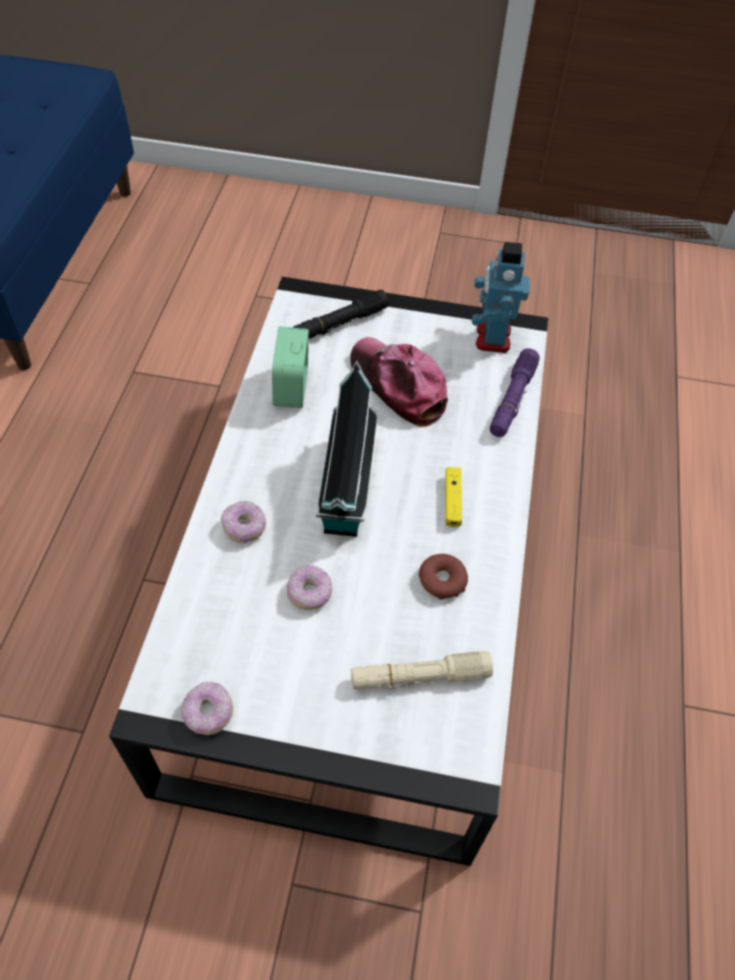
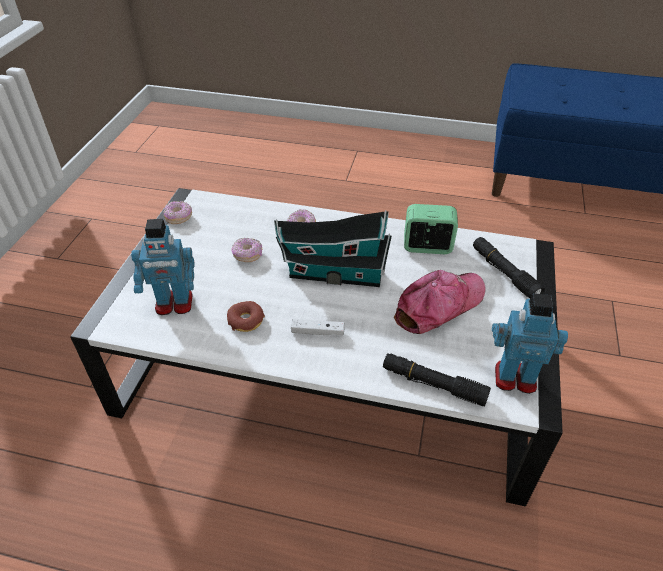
camera: 95 degrees right, 10 degrees down
(419, 677) = (174, 304): beige flashlight -> toy robot
(452, 501) = (317, 332): yellow game controller -> white game controller
(512, 400) = (433, 384): purple flashlight -> black flashlight

